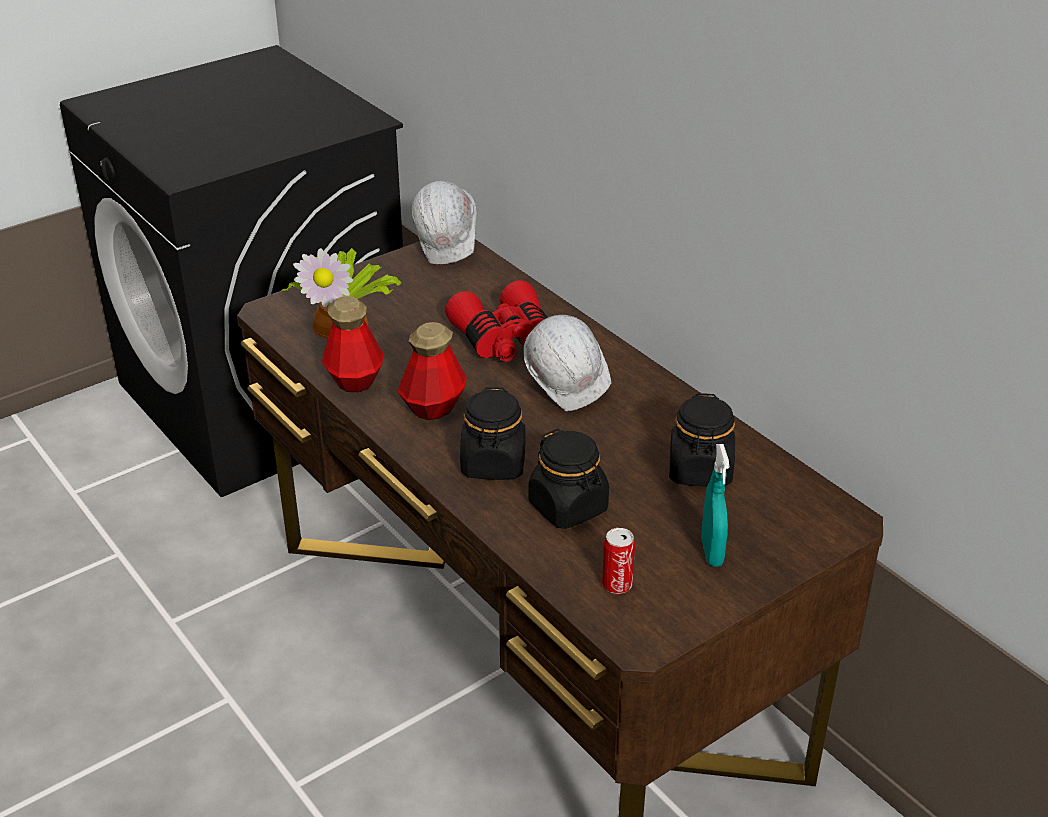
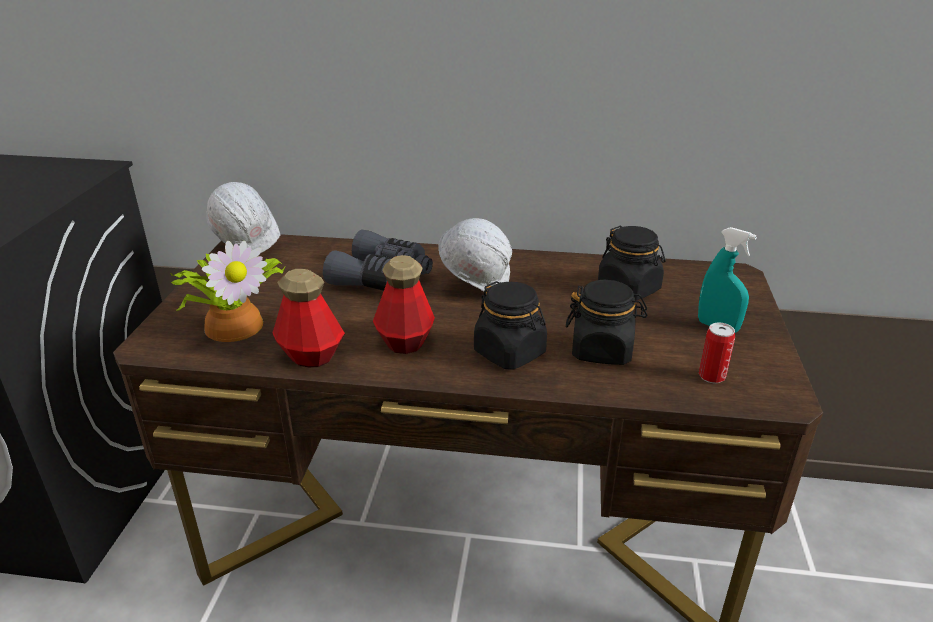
camera: 45 degrees left, 5 degrees down
(505, 340) = (383, 278): red binoculars -> grey binoculars

